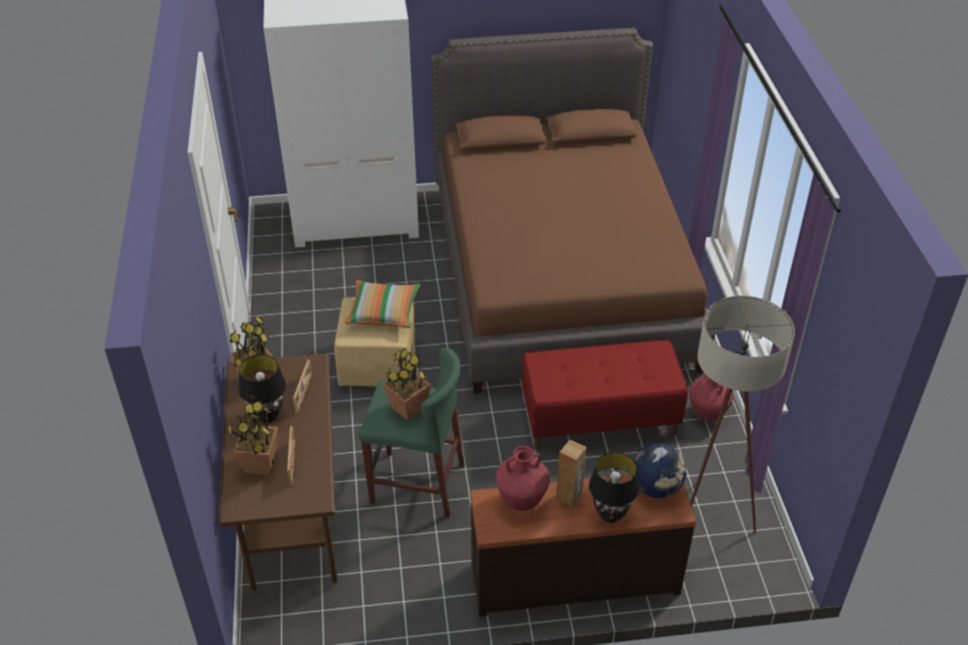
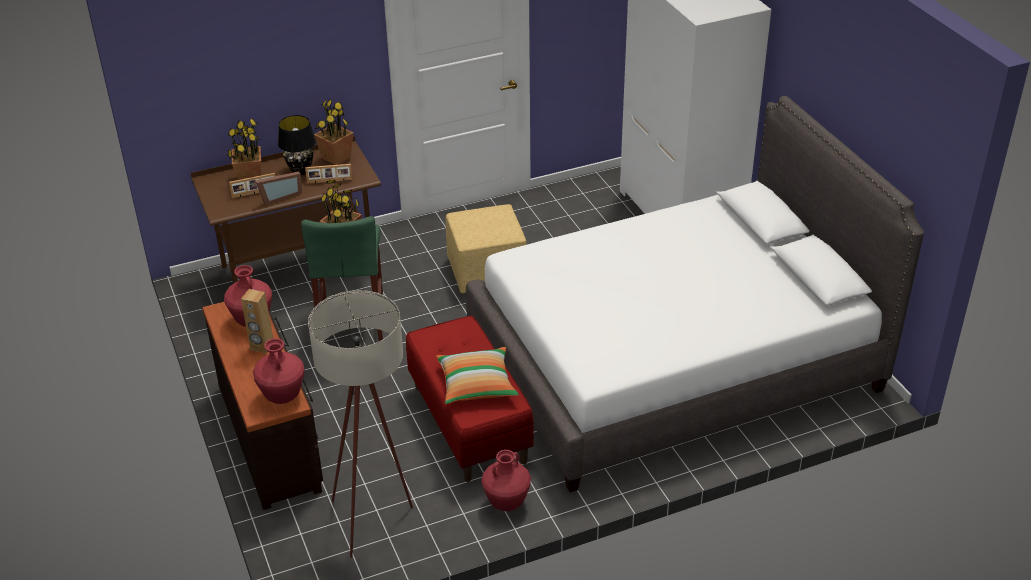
camera: 75 degrees right, 5 degrees down
(312, 441) = (279, 196): none -> picture frame
(383, 312) = (496, 227): pillow -> pillow (477, 385)
(561, 275) = (674, 362): brown bed -> white bed
(611, 515) = (245, 373): black table lamp -> none
(656, 487) = (283, 397): globe -> red vase

